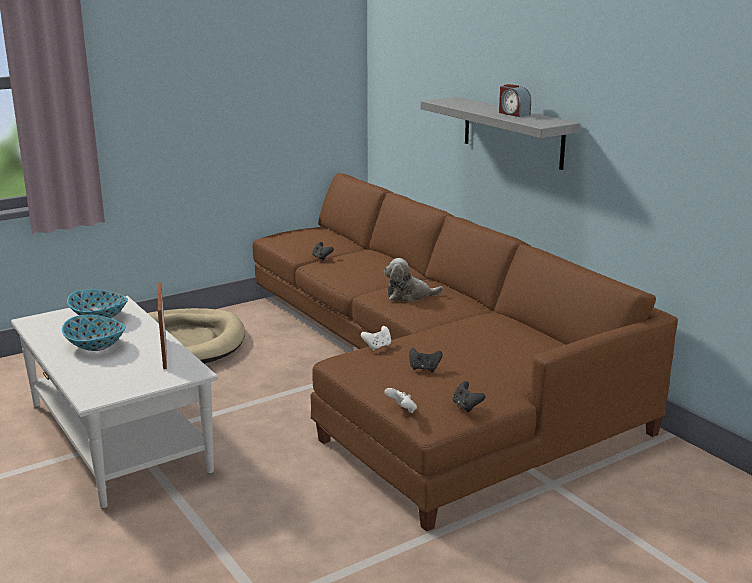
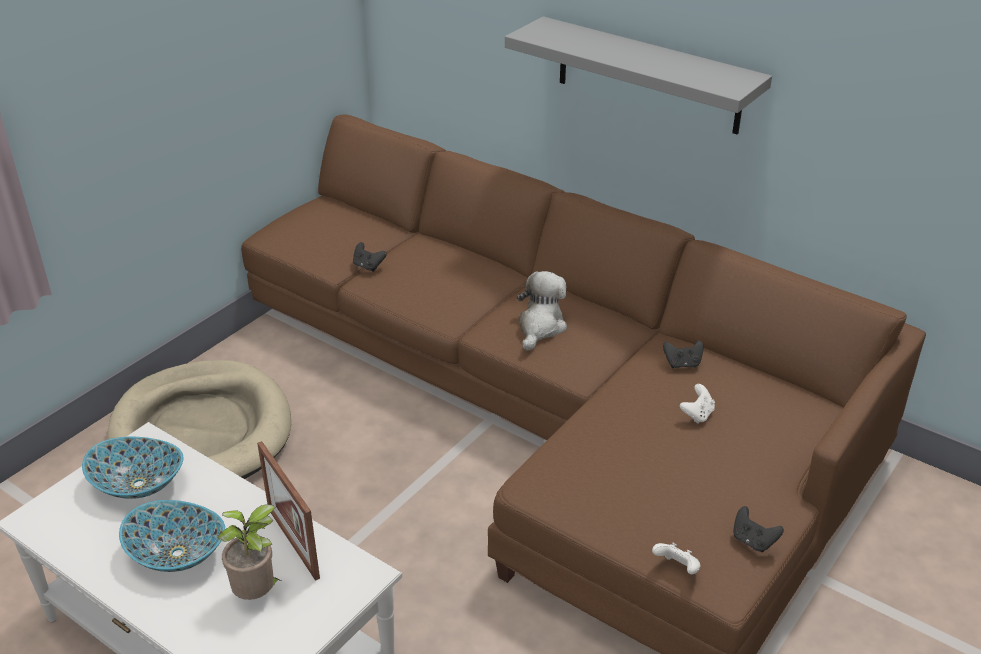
camera: 20 degrees left, 15 degrees up
(125, 368) = (258, 594): none -> potted plant
(377, 347) = (566, 445): white game controller -> white game controller (697, 414)
(409, 296) = (540, 327): plush toy -> plush toy turned 135 degrees clockwise
(424, 369) = (657, 479): black game controller -> black game controller (682, 364)
(513, 114) = (665, 61): alarm clock -> none

